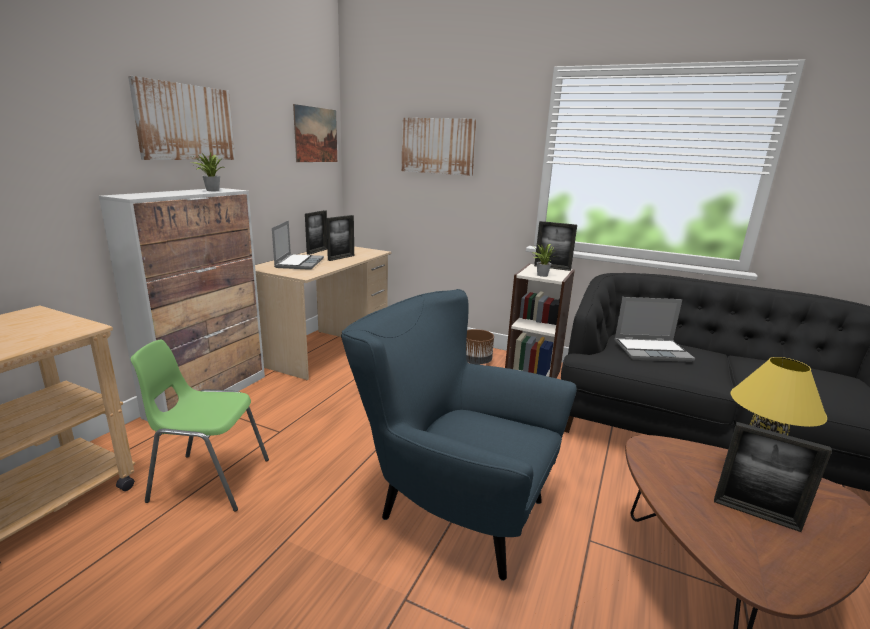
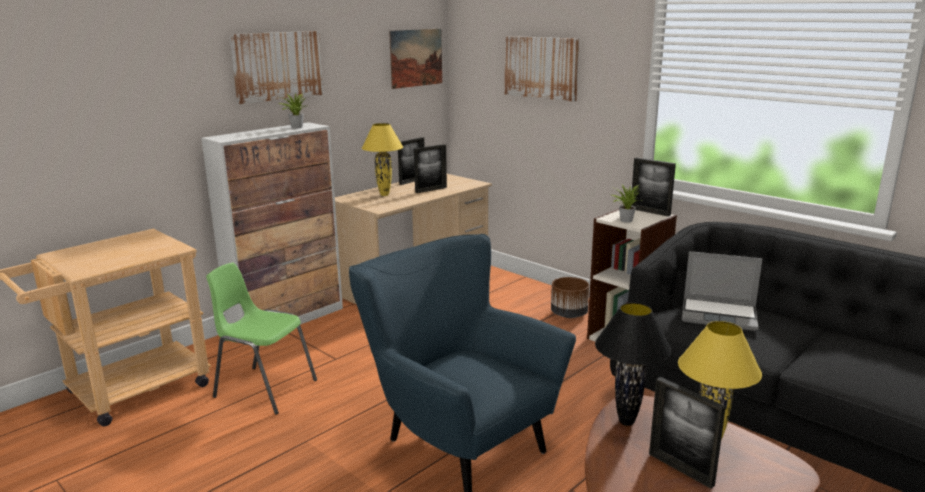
camera: 20 degrees right, 0 degrees up
(299, 263) = (384, 195): laptop -> yellow table lamp
(662, 468) = (626, 422): none -> black table lamp

